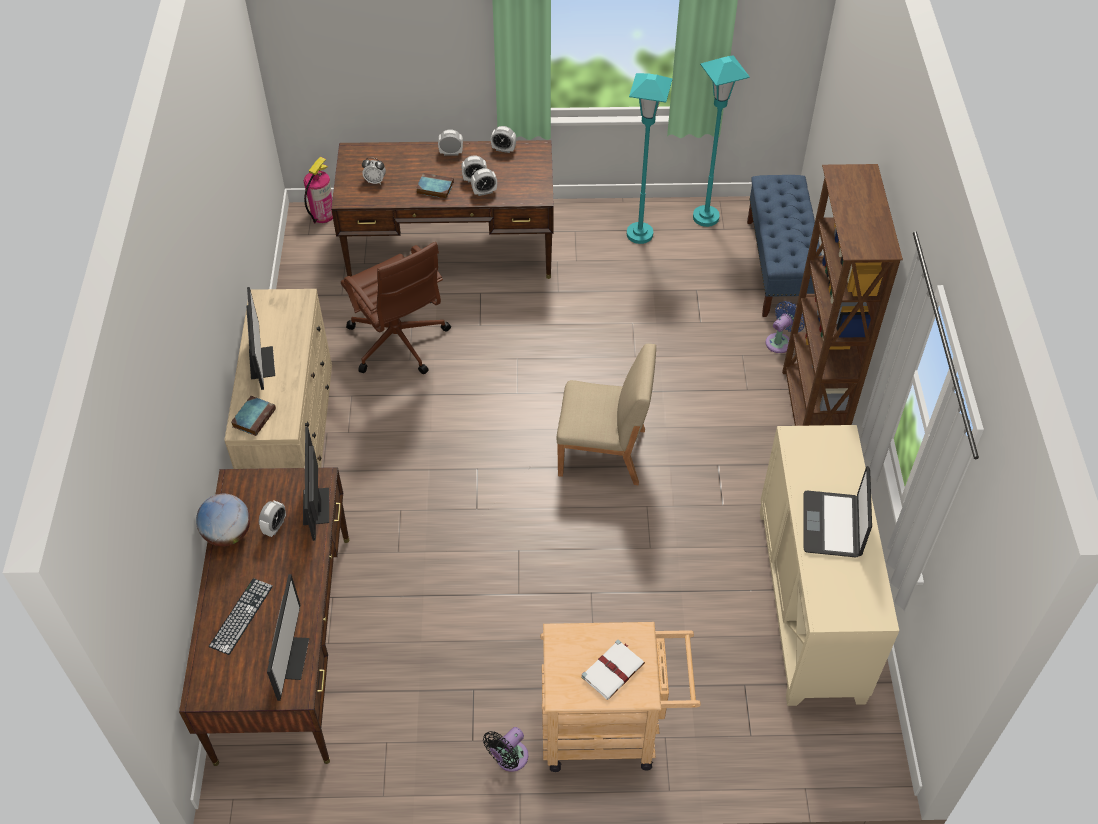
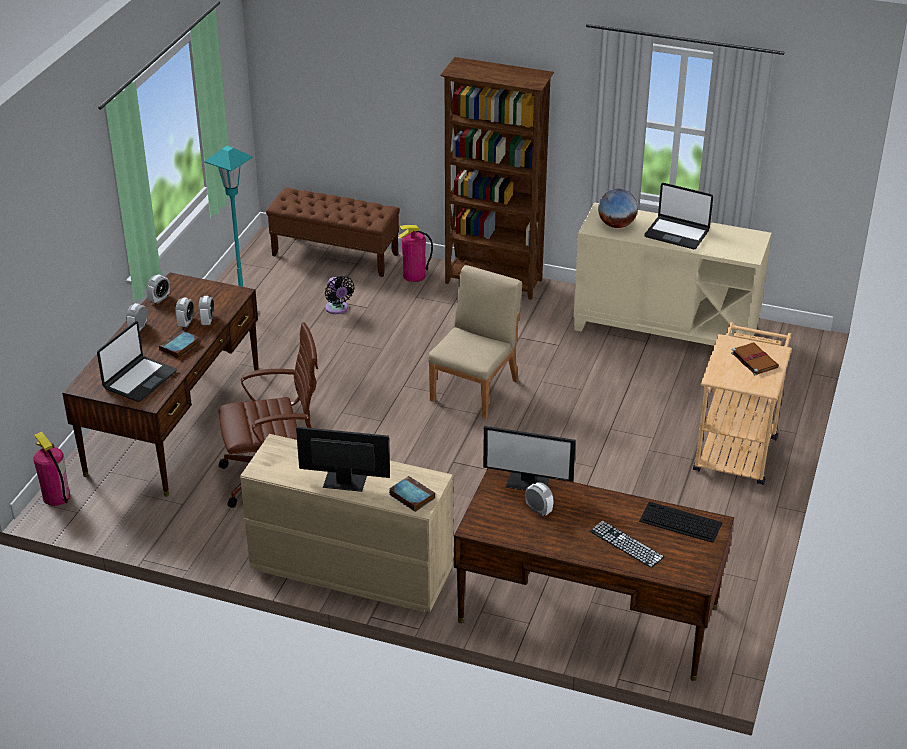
camera: 70 degrees left, 15 degrees down
(228, 534) = (533, 539): globe -> globe (616, 225)
(290, 657) = (679, 522): monitor -> keyboard
(375, 181) = (139, 379): alarm clock -> laptop
(509, 758) = (745, 505): black fan -> black fan (337, 309)
(613, 670) = (753, 360): white book -> brown book
(706, 217) = (251, 274): turquoise floor lamp -> none
(779, 267) = (335, 255): blue bench -> brown bench
(780, 341) = (414, 276): blue fan -> fire extinguisher

